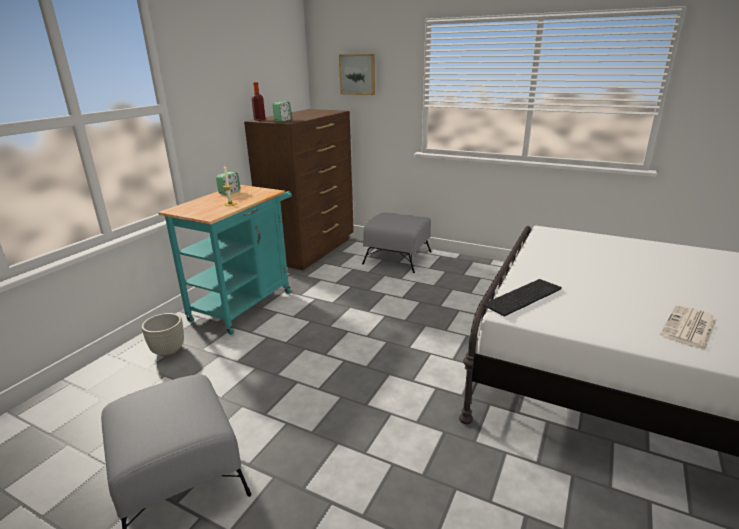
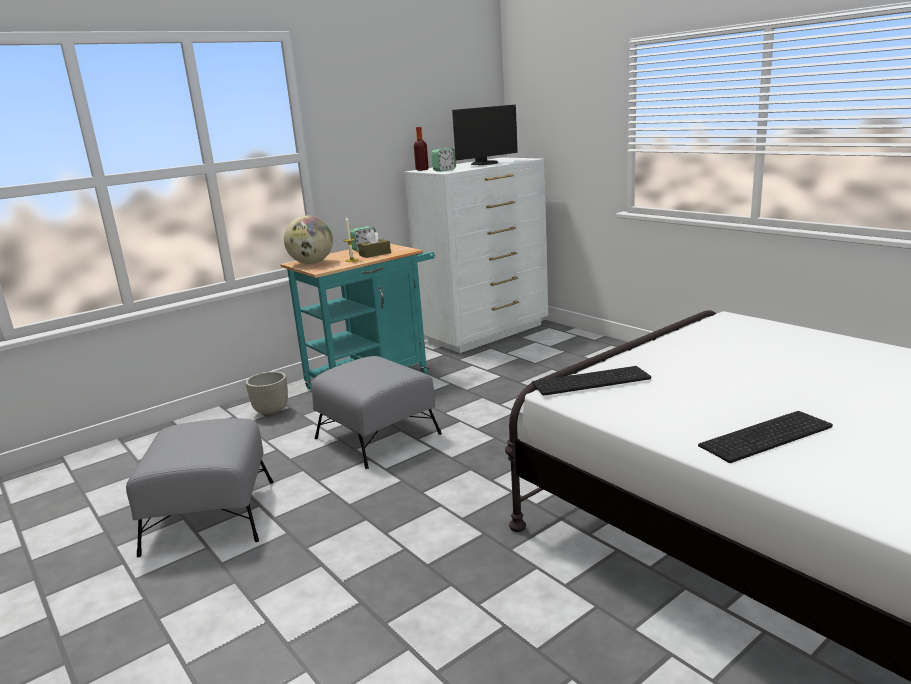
camera: 25 degrees right, 5 degrees down
(192, 209) = (311, 263): none -> globe
(245, 197) = (375, 254): none -> brown tissue box
(308, 114) = (485, 163): none -> monitor
(311, 250) = (486, 333): brown dresser -> white dresser
(358, 74) = (556, 113): picture -> none
(398, 258) = (586, 351): grey ottoman -> grey ottoman (377, 436)
(689, 328) = (767, 437): newspaper -> keyboard

